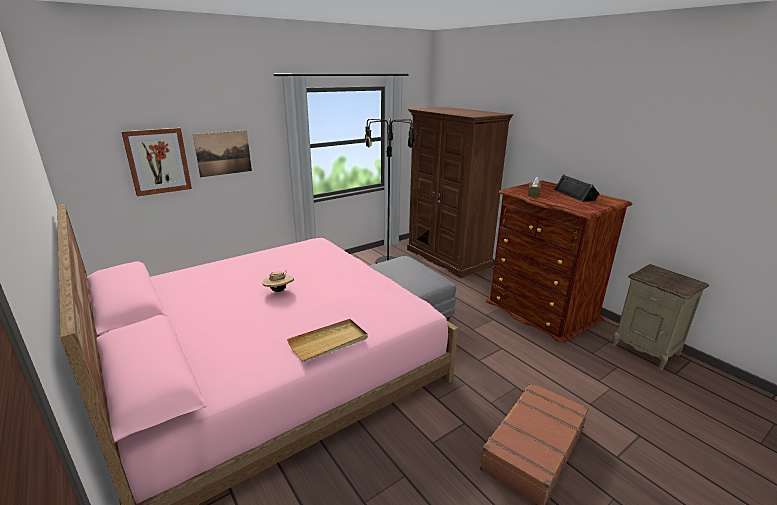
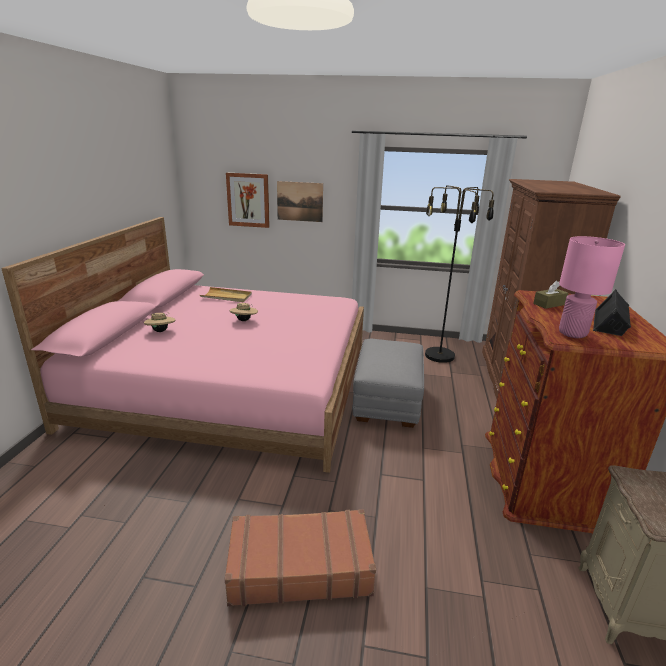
camera: 45 degrees right, 0 degrees up
(214, 339) = (161, 331): none -> beige hat
(329, 342) = (204, 363): beige tray -> beige tray (226, 297)
(583, 207) = (572, 335): none -> pink table lamp

